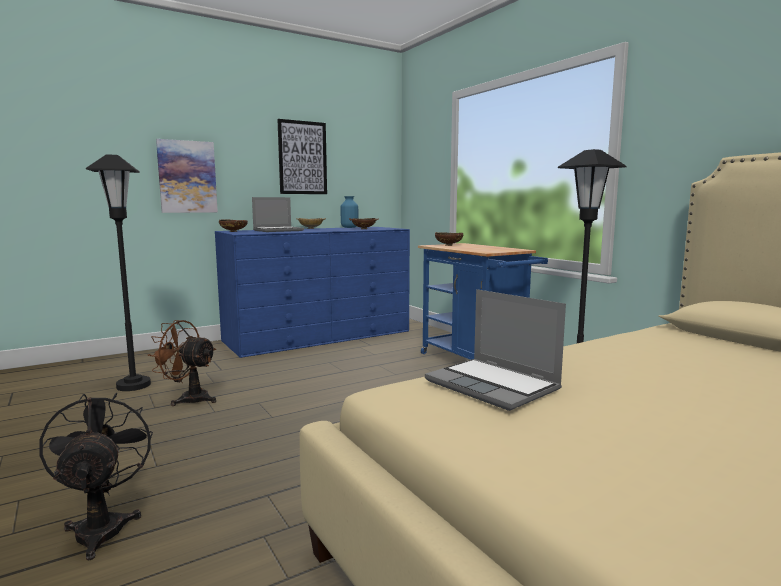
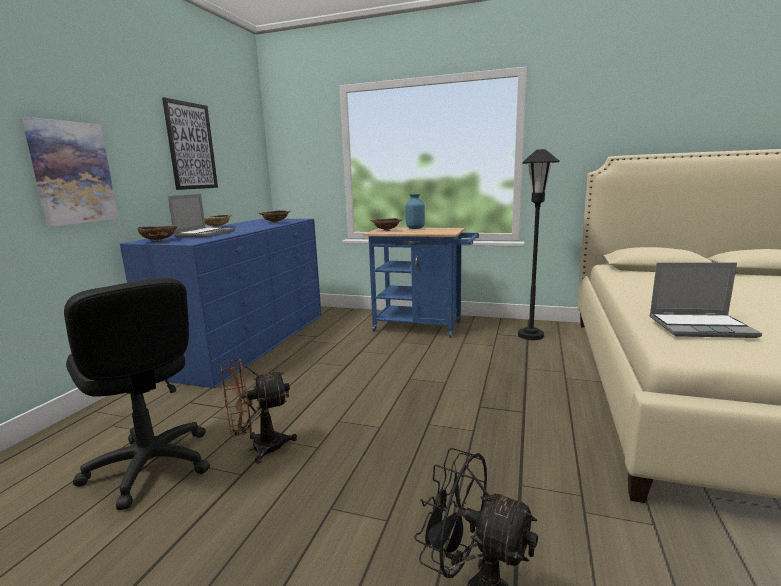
camera: 40 degrees left, 5 degrees up
(133, 385) = (150, 466): black floor lamp -> black office chair
(349, 227) = (246, 222): blue vase -> blue vase (415, 228)

